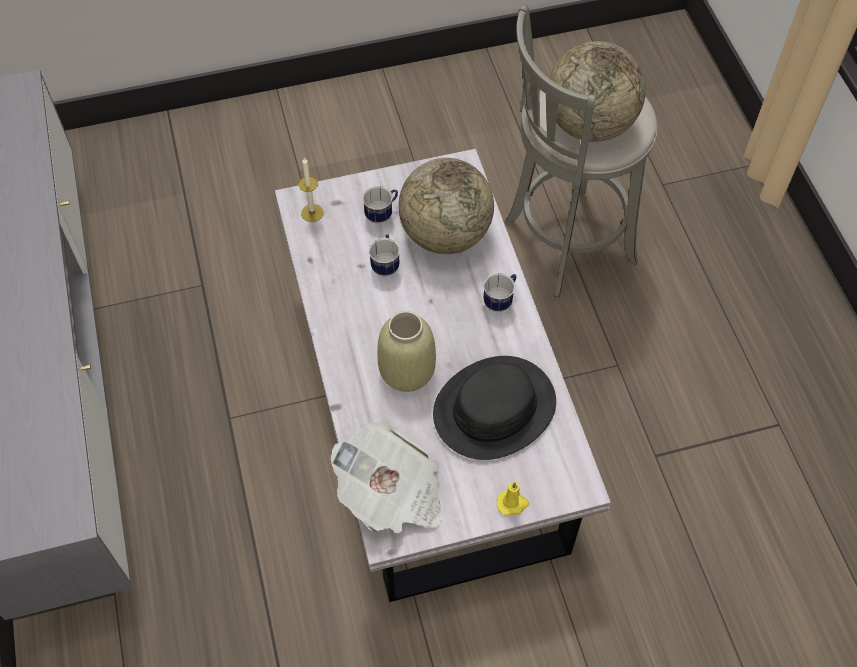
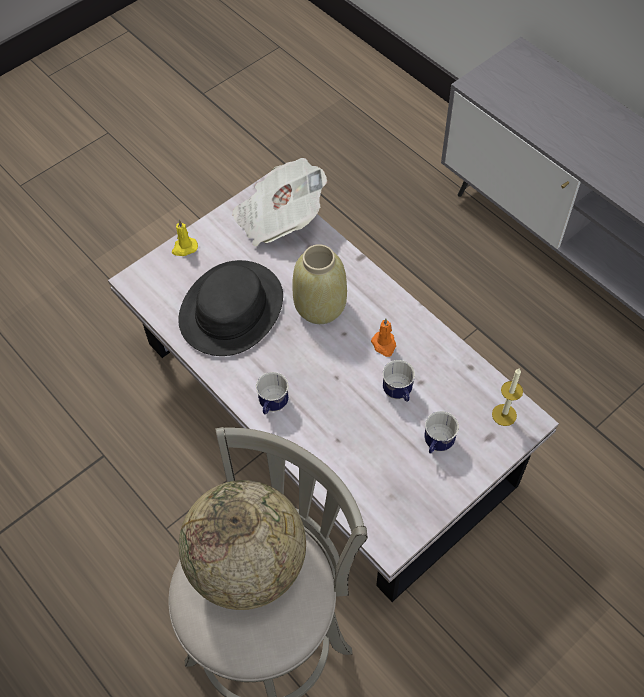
camera: 155 degrees right, 0 degrees up
(370, 310) = (384, 345): none -> orange candle
(445, 234) = (361, 451): globe -> none

